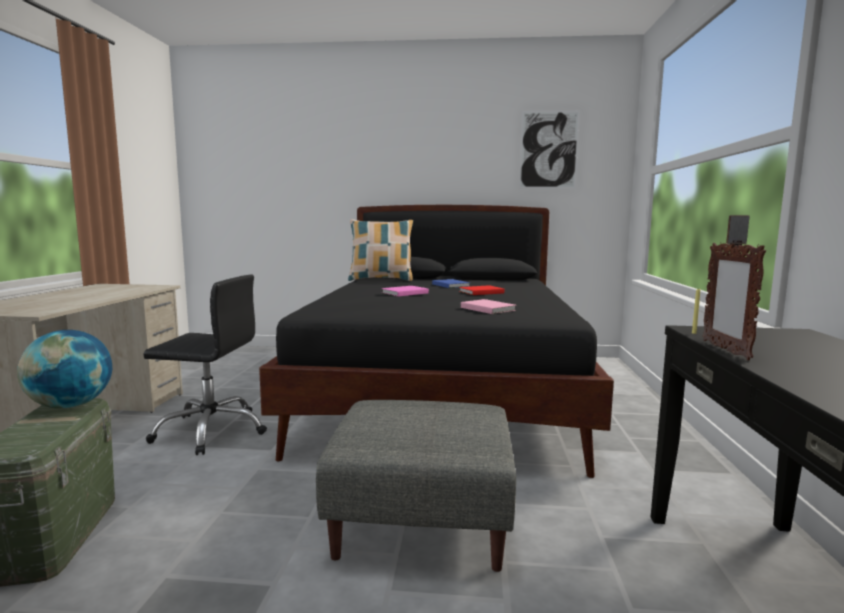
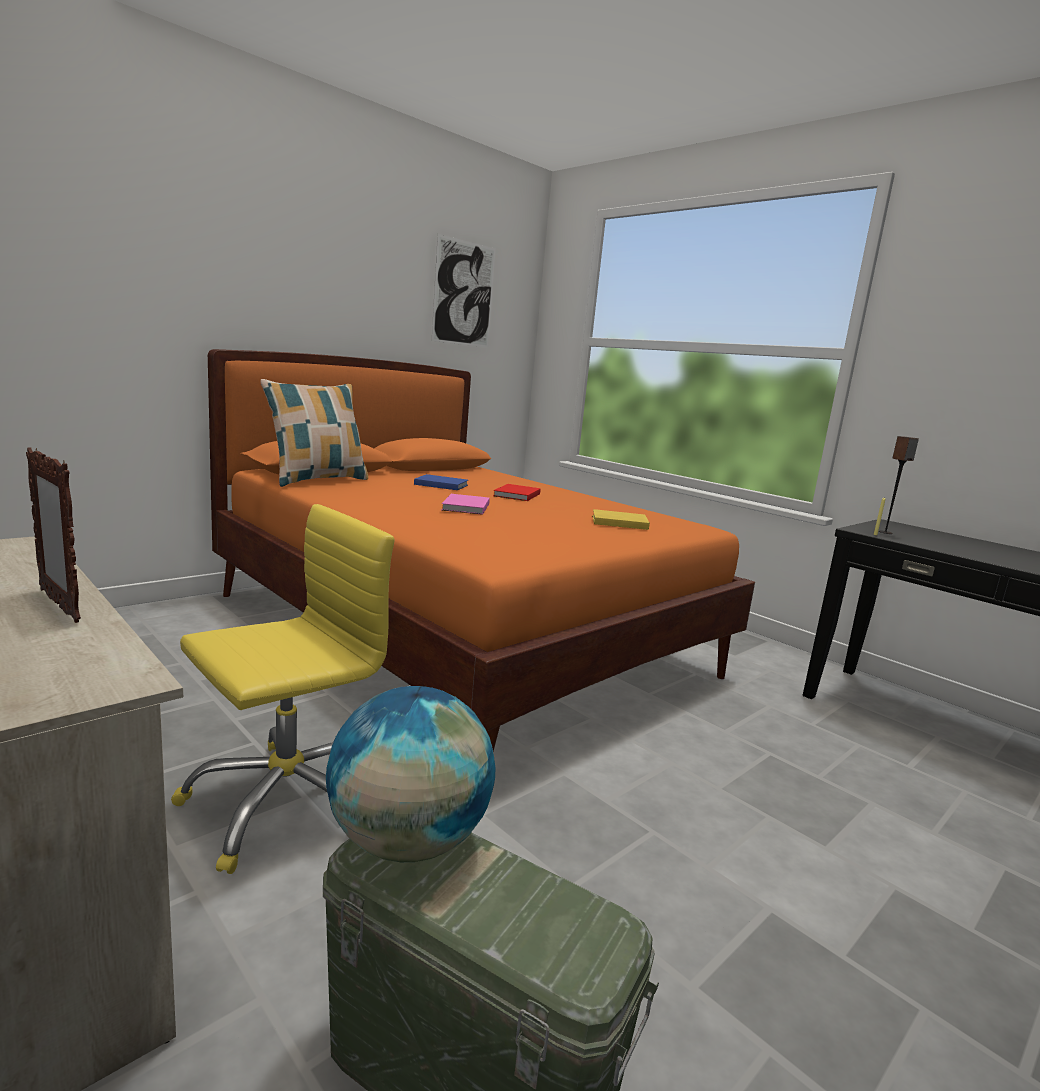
camera: 50 degrees left, 5 degrees up
(211, 430) = (286, 801): black office chair -> yellow office chair
(422, 520) = (720, 776): grey ottoman -> none
(443, 394) = (459, 634): black bed -> orange bed
(487, 308) = (618, 522): pink book -> yellow book
(725, 350) = (938, 549): picture frame -> picture frame (59, 605)

